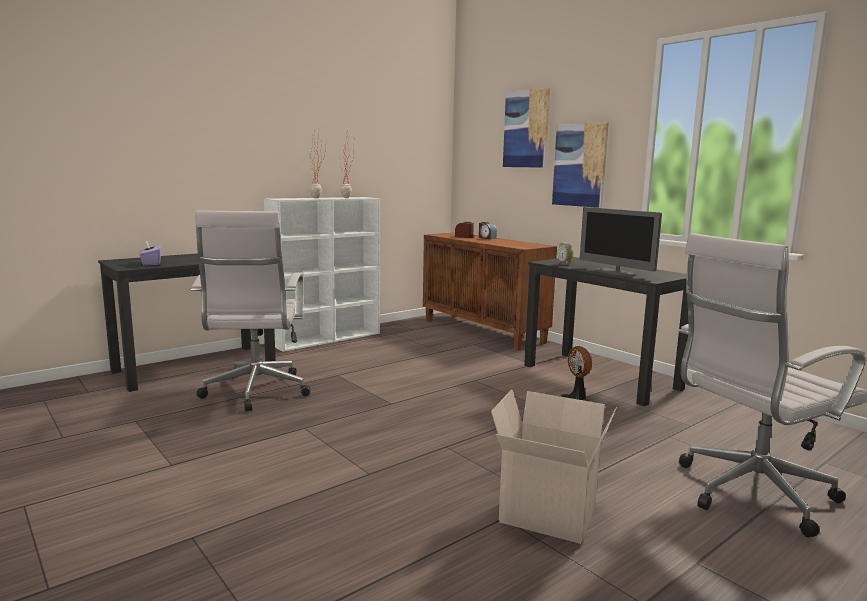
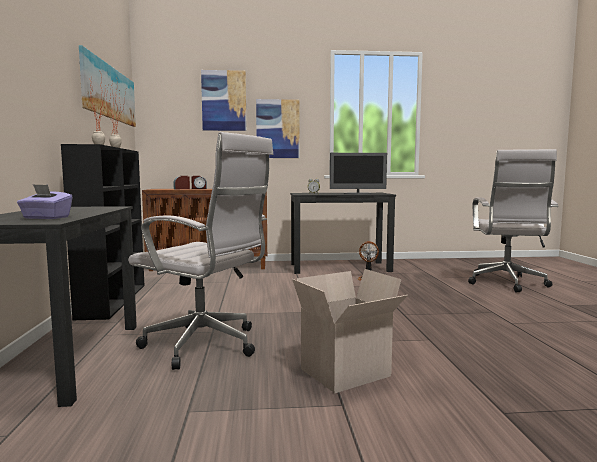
camera: 55 degrees left, 5 degrees down
(327, 338) = (113, 300): white bookcase -> black bookcase
(381, 136) = (108, 93): none -> picture
(545, 516) = (513, 315): cardboard box -> cardboard box (345, 374)

